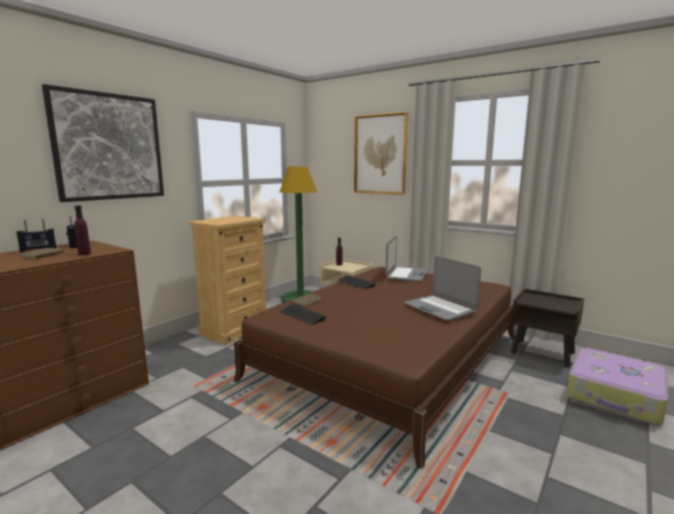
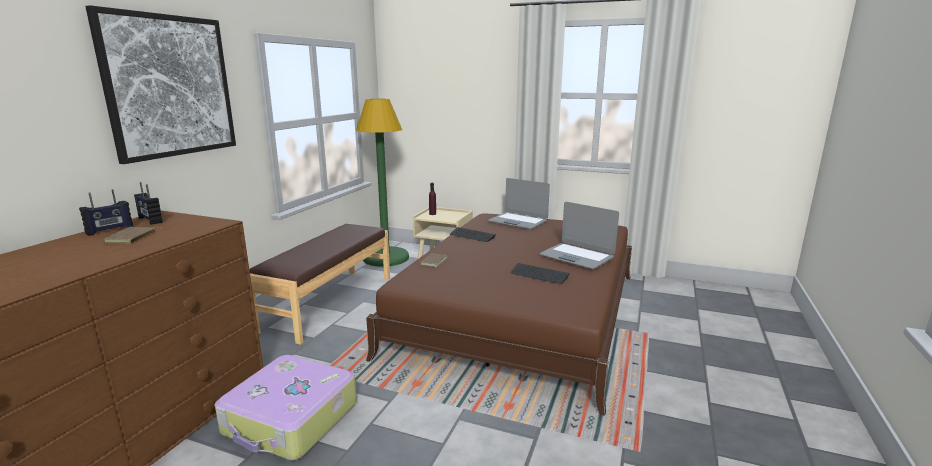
camera: 15 degrees left, 5 degrees up
(84, 254) = (186, 231): purple bottle -> none
(234, 330) = (328, 302): beige dresser -> brown bench
(302, 315) = (442, 279): keyboard -> keyboard (539, 275)
(380, 154) = (474, 84): picture -> none
(406, 275) = (518, 221): laptop -> laptop turned 120 degrees clockwise
(543, 353) = (661, 290): brown nightstand -> none
(615, 396) = (735, 324): suitcase -> suitcase (291, 419)

